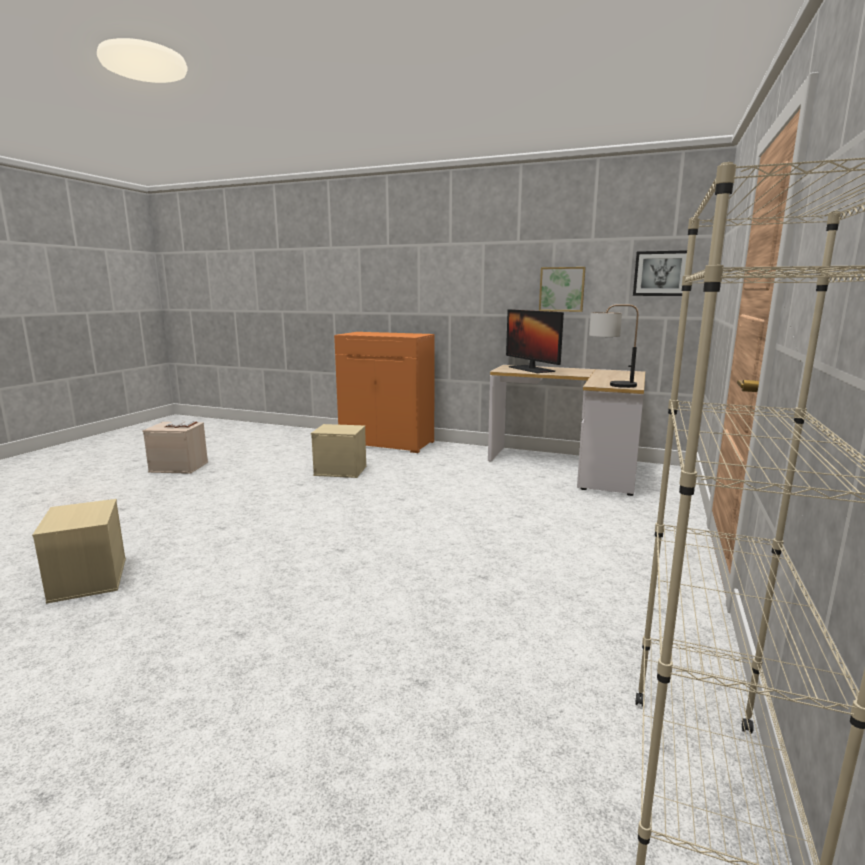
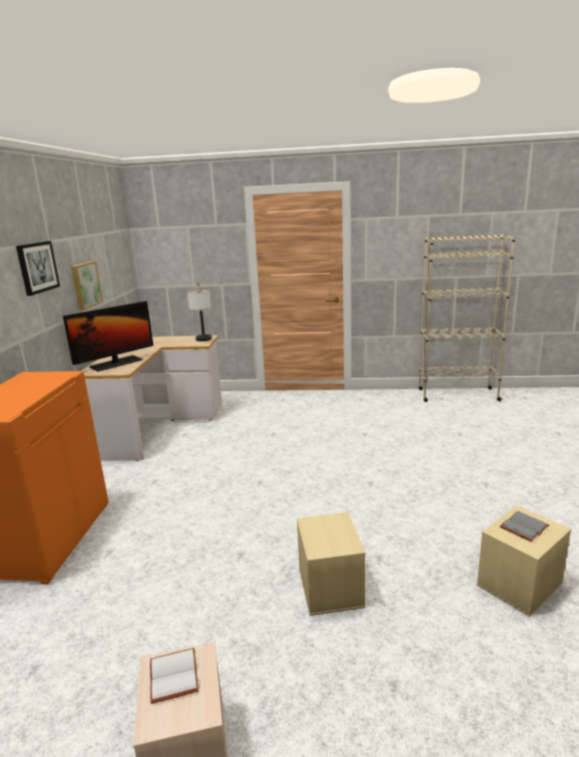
camera: 105 degrees left, 5 degrees up
(82, 515) = (523, 526): none -> grey book
(341, 470) = (183, 540): beige storage box -> beige storage box (329, 586)
(661, 273) = (119, 260): picture -> picture (37, 267)

